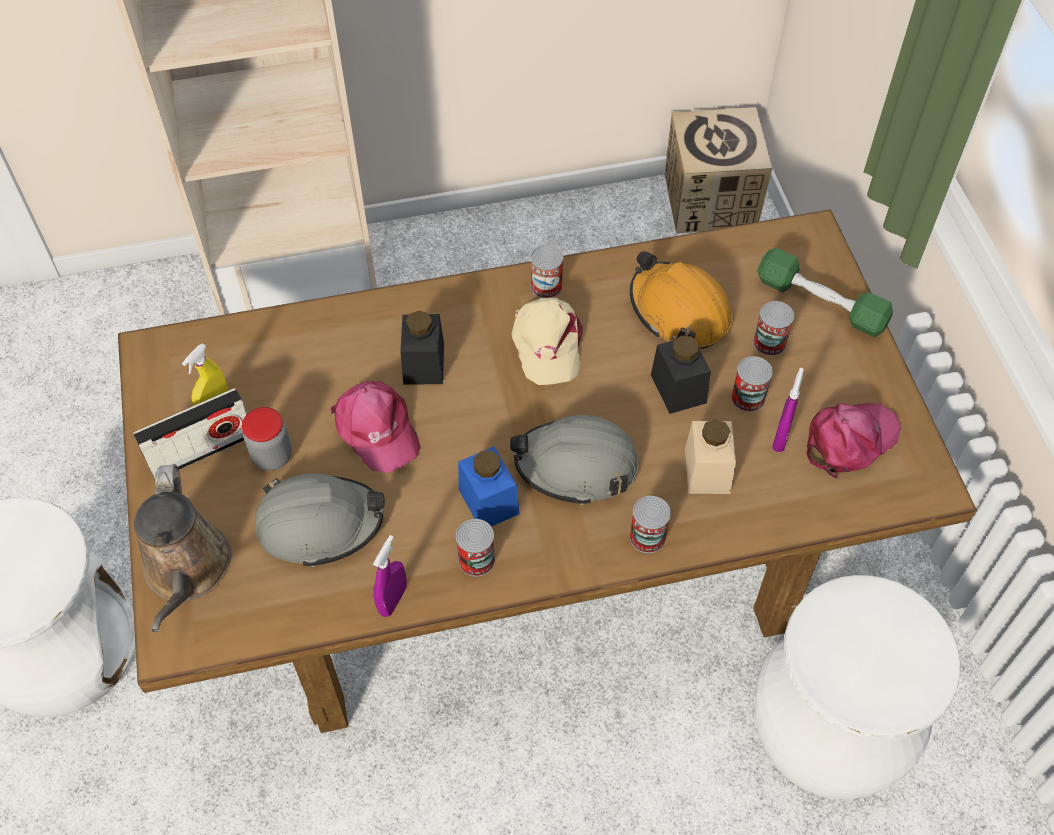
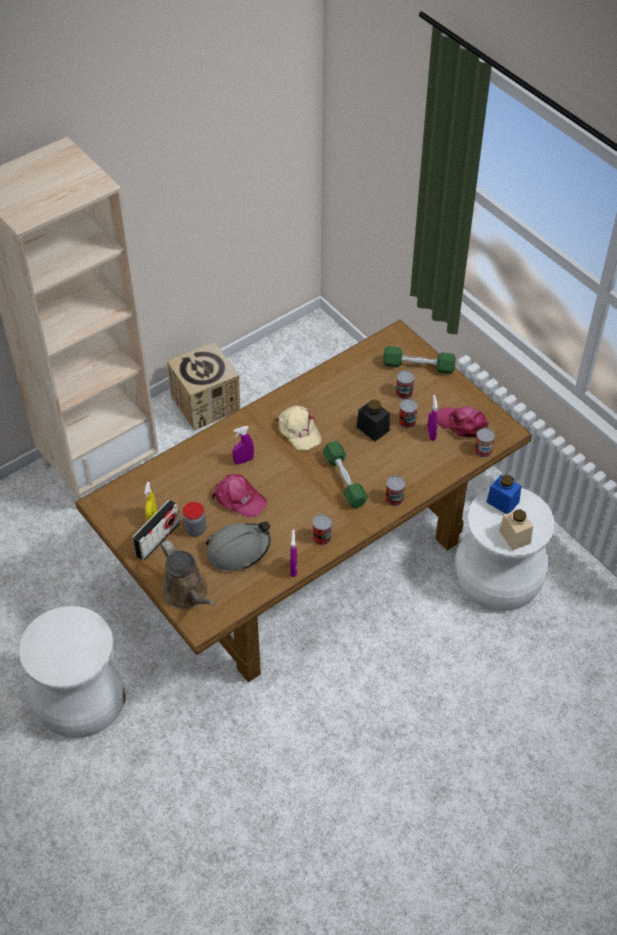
camera: 25 degrees left, 5 degrees down
(423, 364) = (243, 460): black jar -> purple spray bottle
(488, 501) = (312, 510): blue jar -> blue jar (502, 502)
(546, 286) = (282, 403): can -> can (483, 450)
(576, 465) = (344, 480): grey hard hat -> green dumbbell
(679, 311) = (353, 393): orange hard hat -> none
(707, 471) = (405, 460): beige jar -> beige jar (514, 537)
(711, 200) = (307, 338): cardboard box -> cardboard box (206, 403)
(849, 440) = (462, 424): pink cap -> pink cap turned 90 degrees counterclockwise

